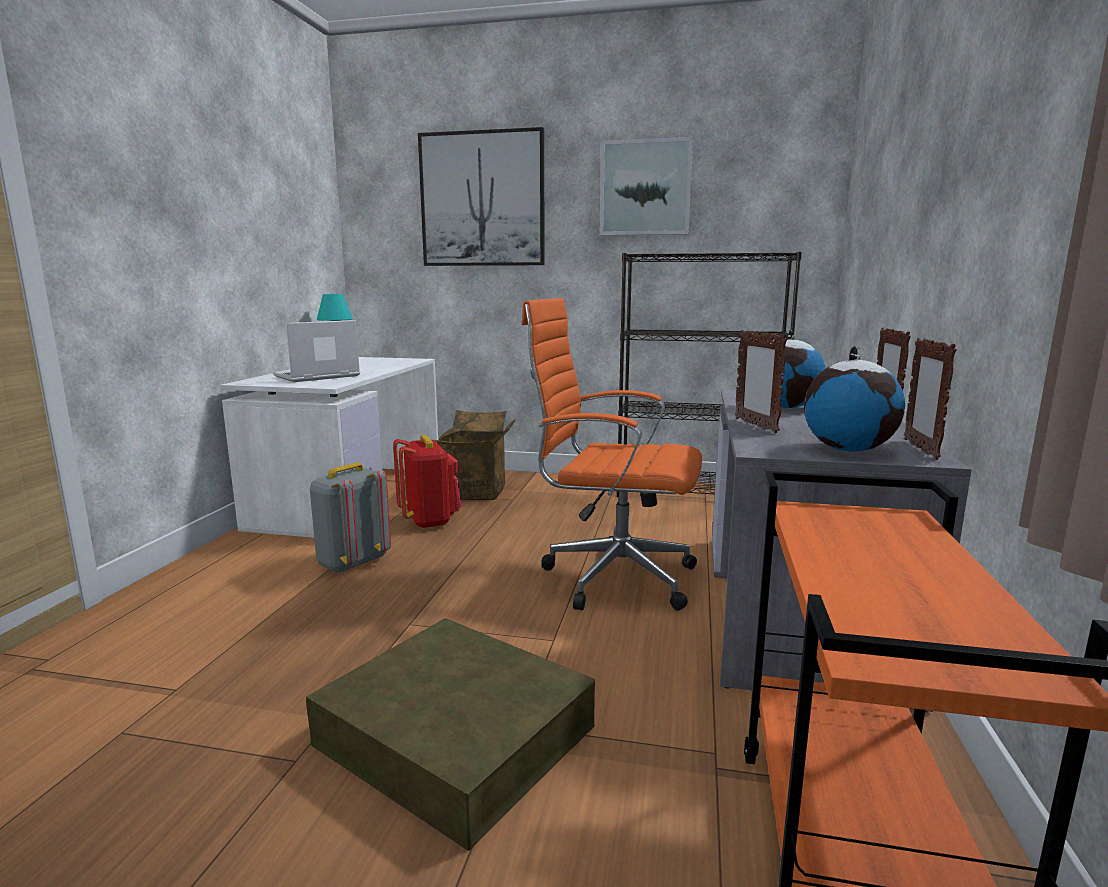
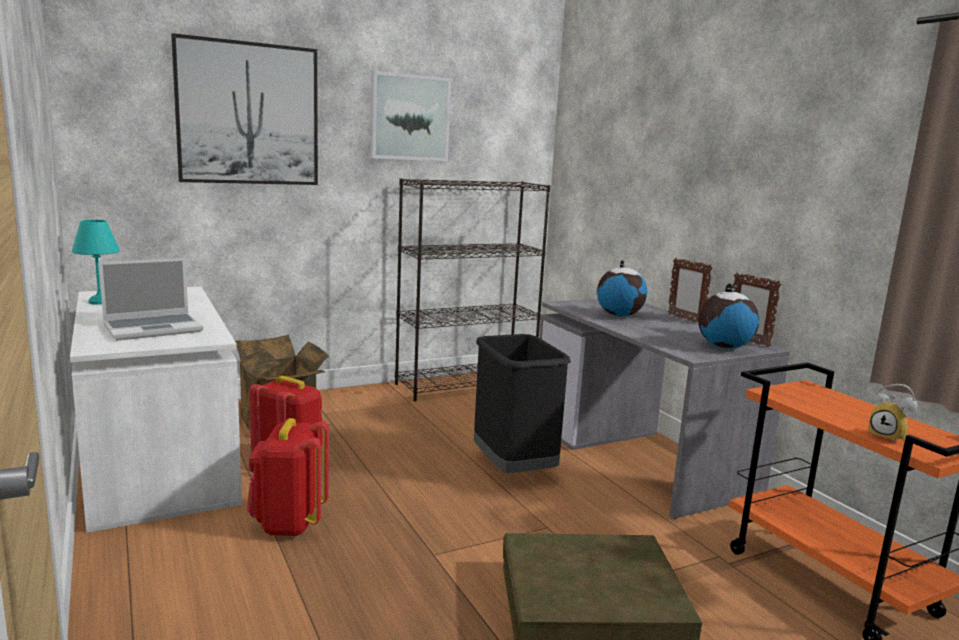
camera: 40 degrees left, 0 degrees up
(316, 376) = (154, 328): laptop -> laptop turned 135 degrees counterclockwise
(352, 563) = (289, 524): grey backpack -> red backpack
(612, 577) = (512, 469): orange office chair -> black trash can
(755, 425) = (643, 335): picture frame -> none
(858, 607) = (889, 437): none -> alarm clock

